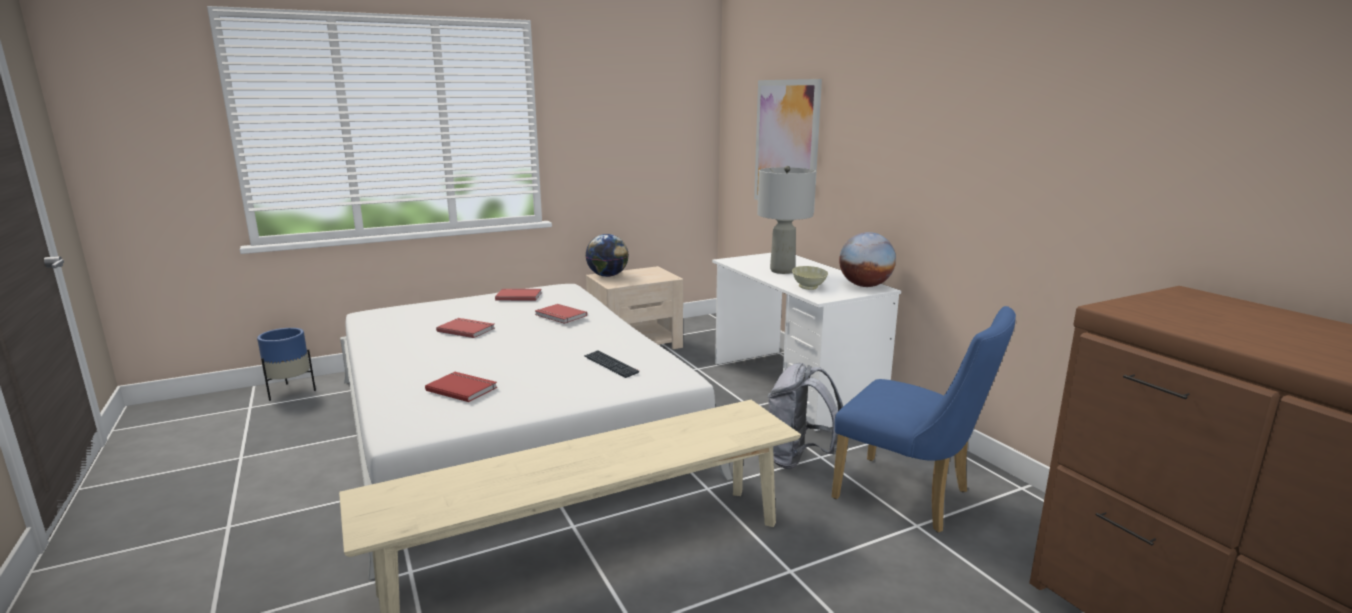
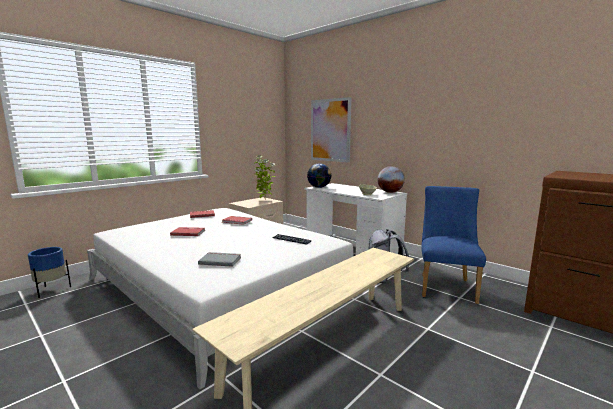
camera: 20 degrees left, 5 degrees down
(462, 388) = (220, 260): red book -> grey book
(607, 276) = (241, 202): globe -> globe (319, 187)
(653, 273) = (264, 199): none -> potted plant
(782, 271) = (344, 189): grey table lamp -> none
(911, 497) = (446, 286): blue chair -> blue chair turned 90 degrees counterclockwise

